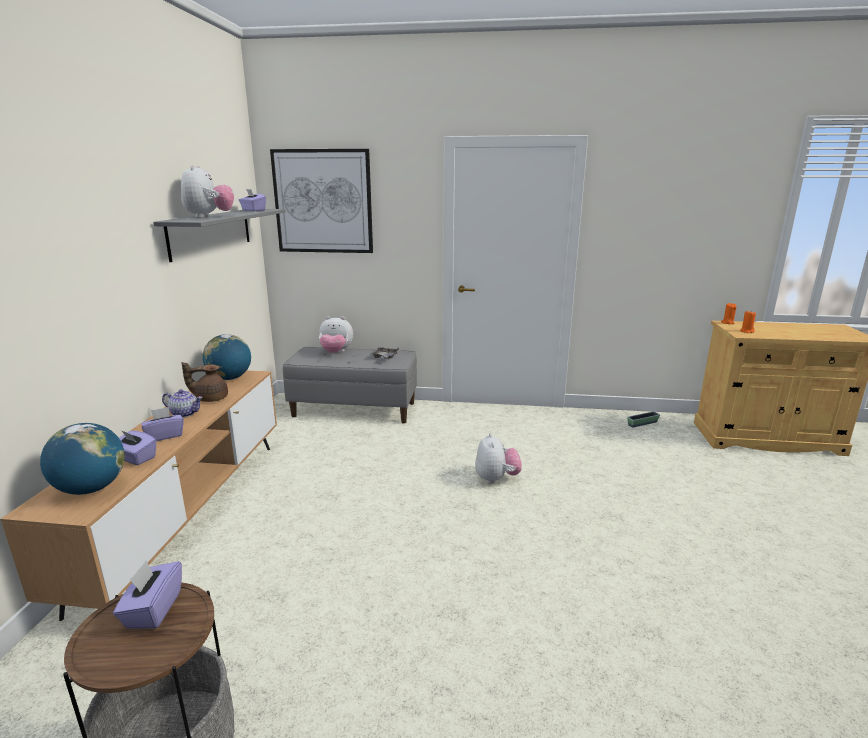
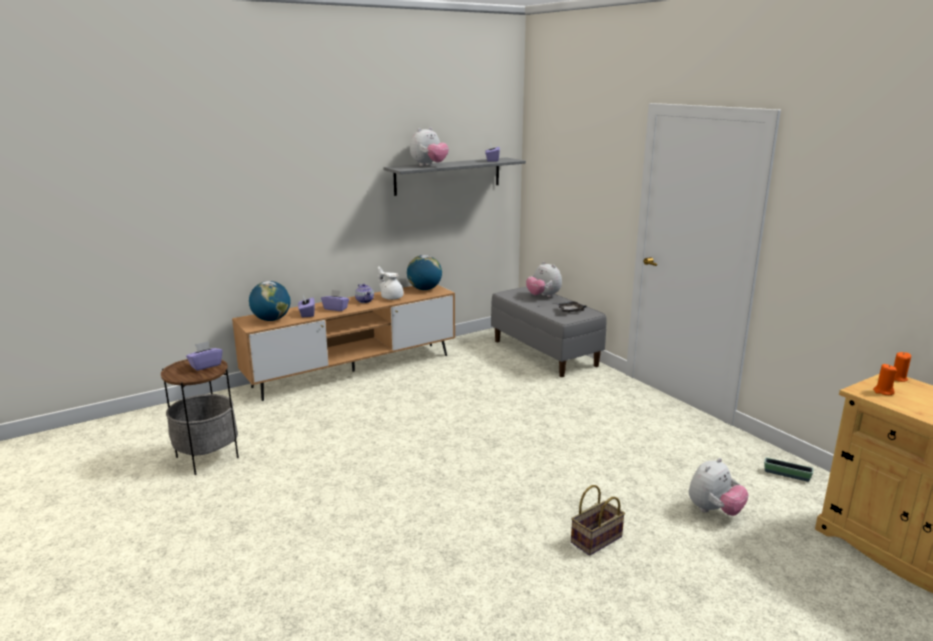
camera: 50 degrees right, 0 degrees up
(210, 398) = (391, 297): brown teapot -> white teapot
(323, 202) = (559, 156): picture -> none
(496, 479) = (546, 440): plush toy -> plush toy (714, 511)
(673, 534) = (596, 541): none -> basket

